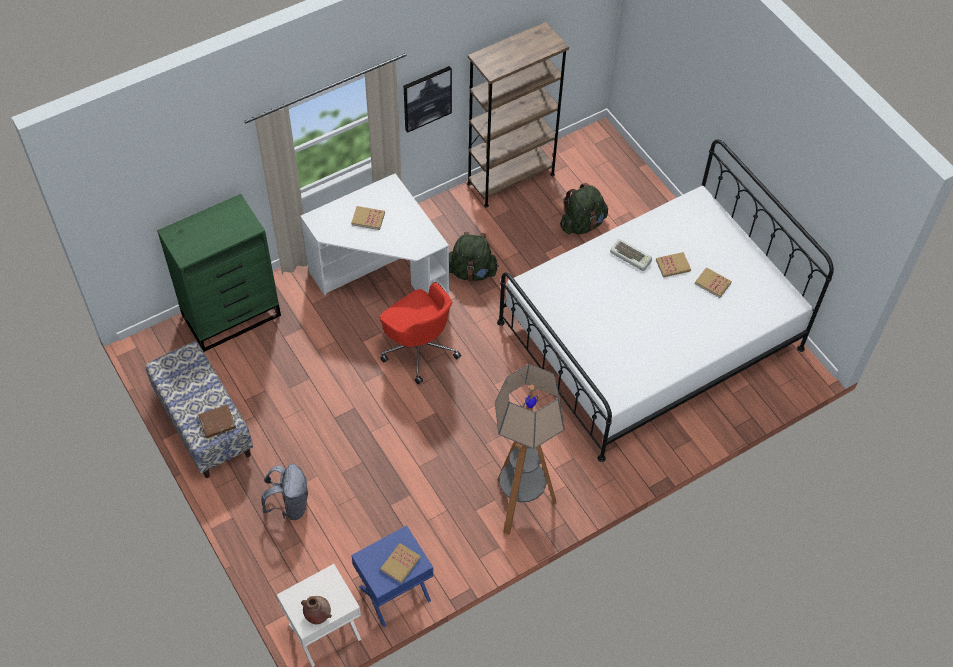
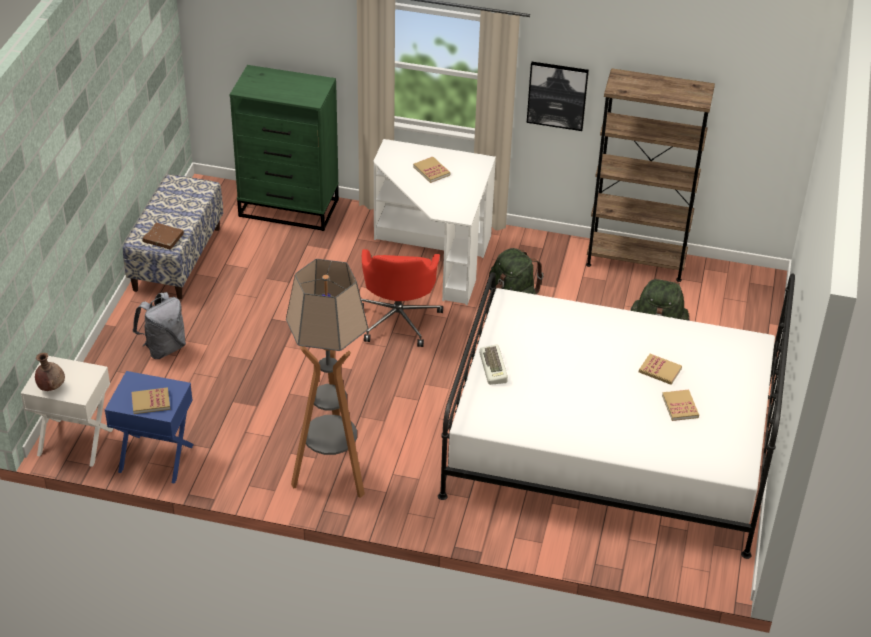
camera: 45 degrees right, 15 degrees down
(631, 256) = (629, 340): keyboard -> keyboard (494, 368)

